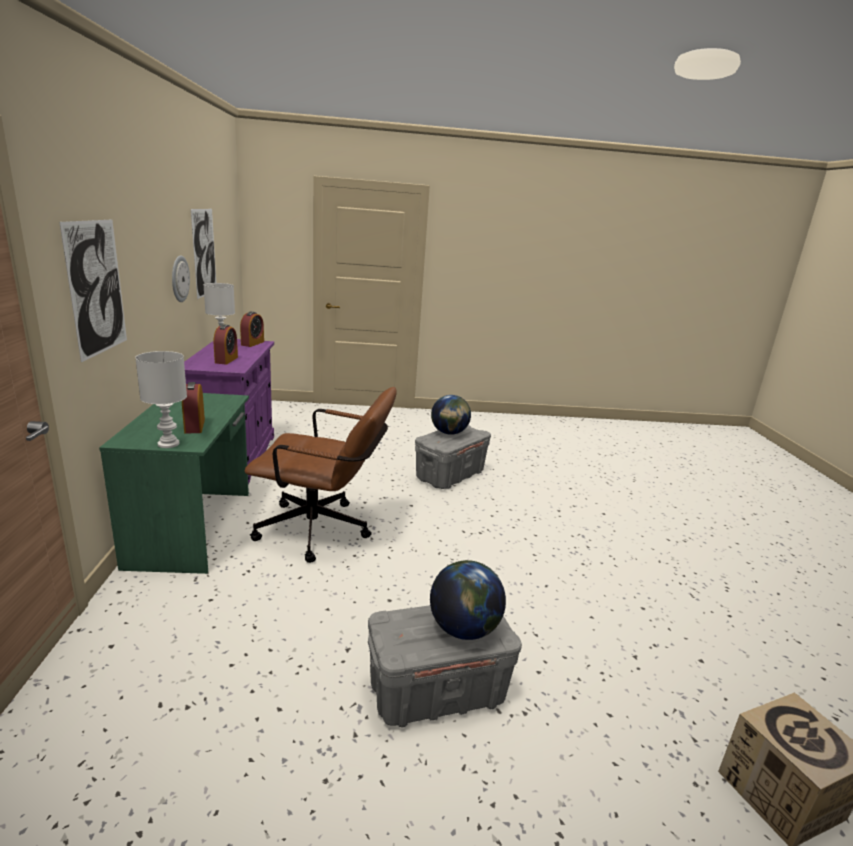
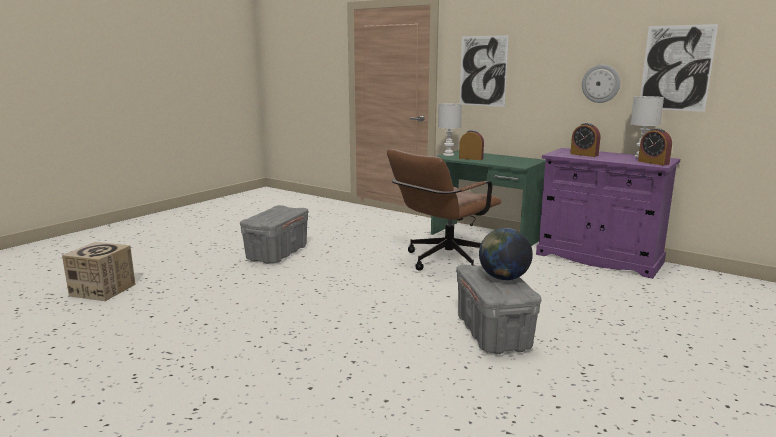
camera: 130 degrees right, 5 degrees down
(464, 628) = (267, 216): globe -> none

